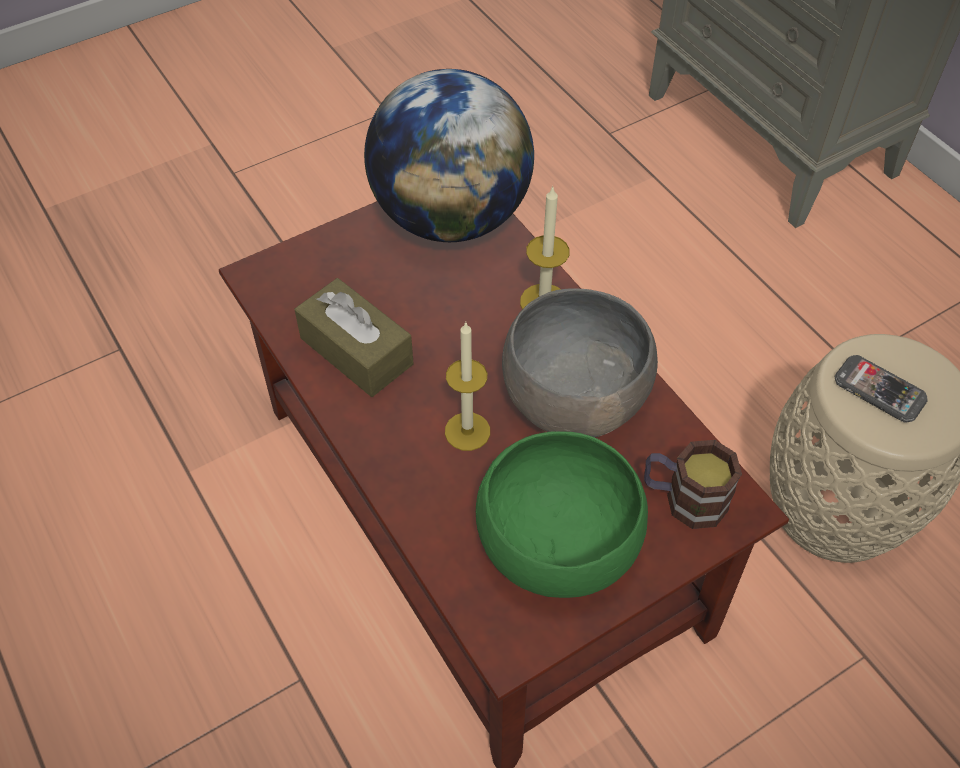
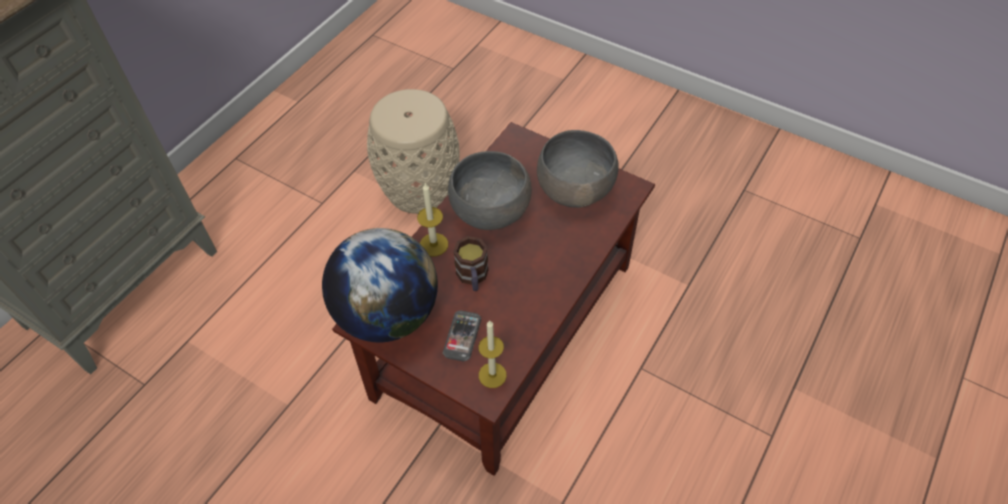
camera: 115 degrees left, 0 degrees up
(356, 351) = (515, 314): brown tissue box -> none
(467, 431) = (536, 244): candle -> candle (492, 375)
(556, 544) = (574, 189): green bowl -> grey bowl
(683, 499) = (523, 155): mug -> mug (473, 277)
(879, 390) = (410, 119): phone -> phone (462, 336)

